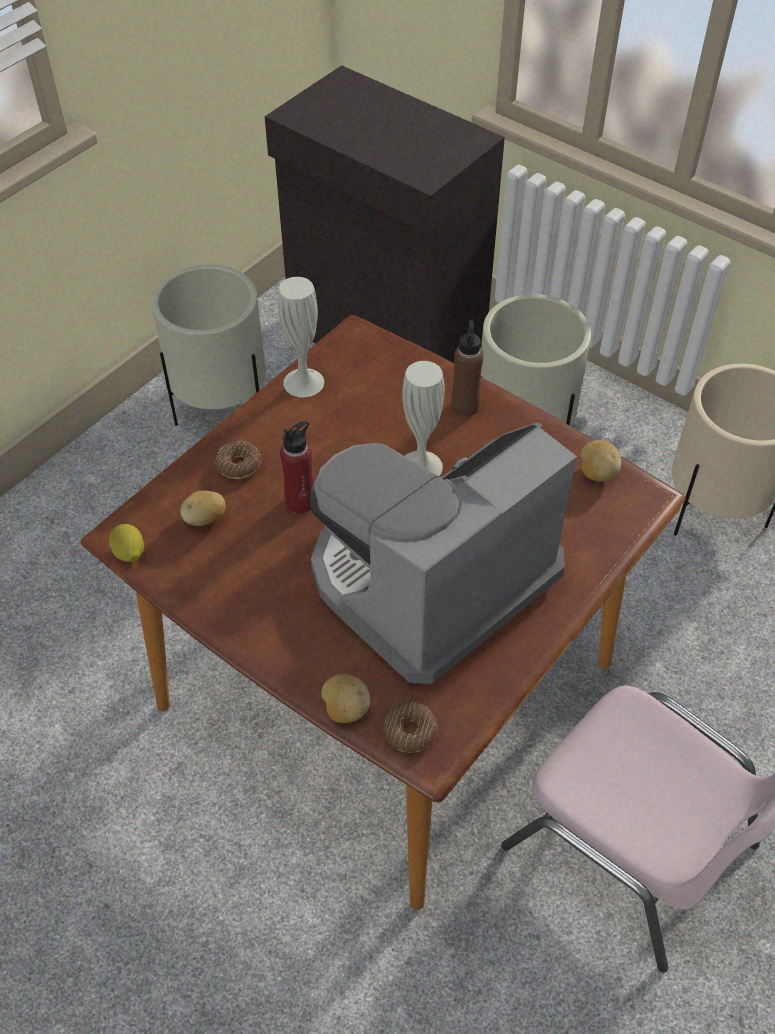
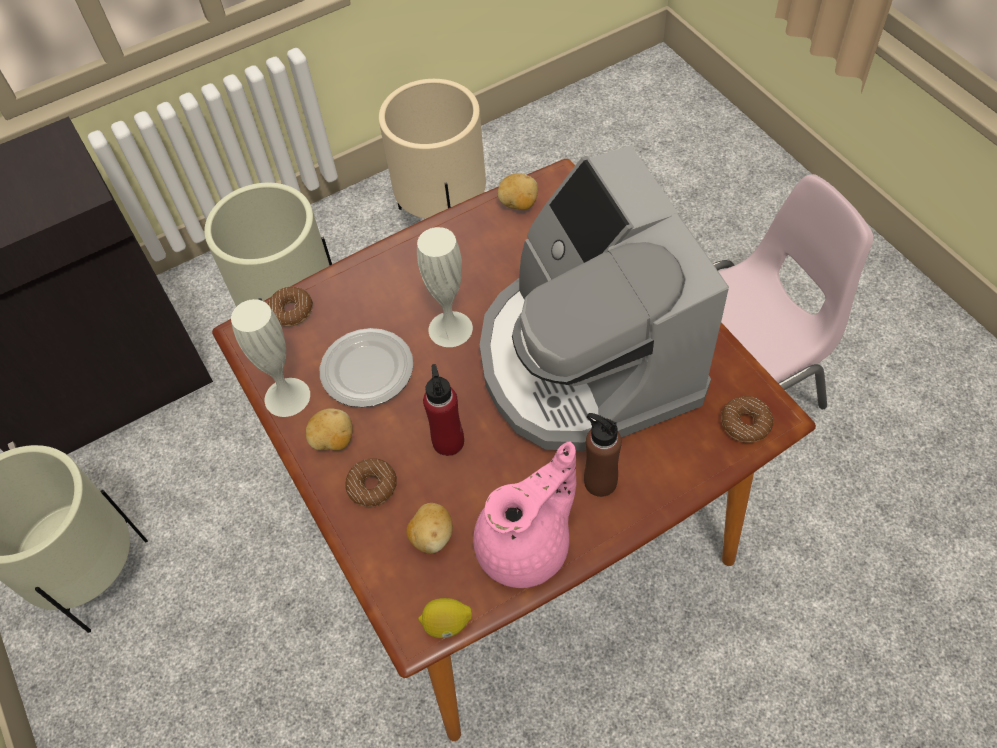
camera: 65 degrees left, 5 degrees up
(217, 588) = (527, 545): none -> pink teapot
(345, 709) = (707, 468): potato -> potato (333, 441)
(351, 425) = (368, 370): none -> plate
(390, 354) = (291, 311): none -> donut
(465, 406) = (392, 272): brown bottle -> brown bottle (600, 481)

